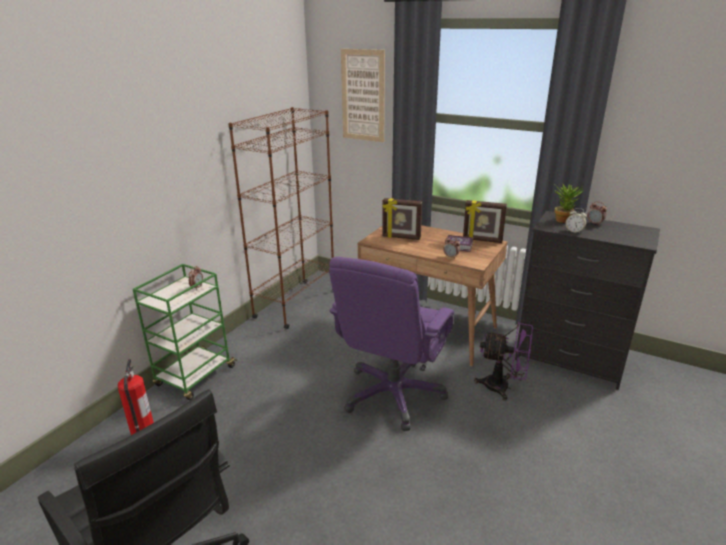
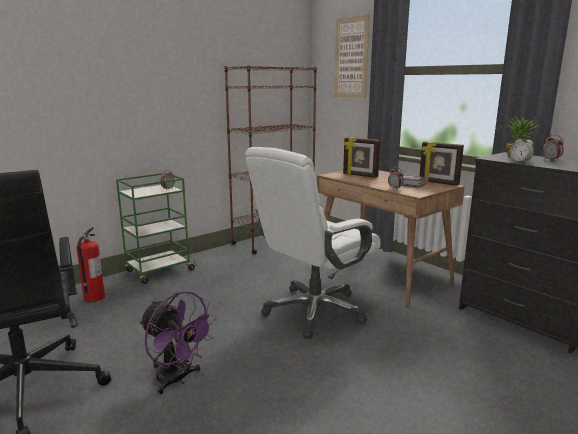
camera: 20 degrees right, 10 degrees down
(393, 395) = (314, 311): purple office chair -> white office chair
(503, 387) = (431, 327): purple fan -> purple fan (177, 379)

